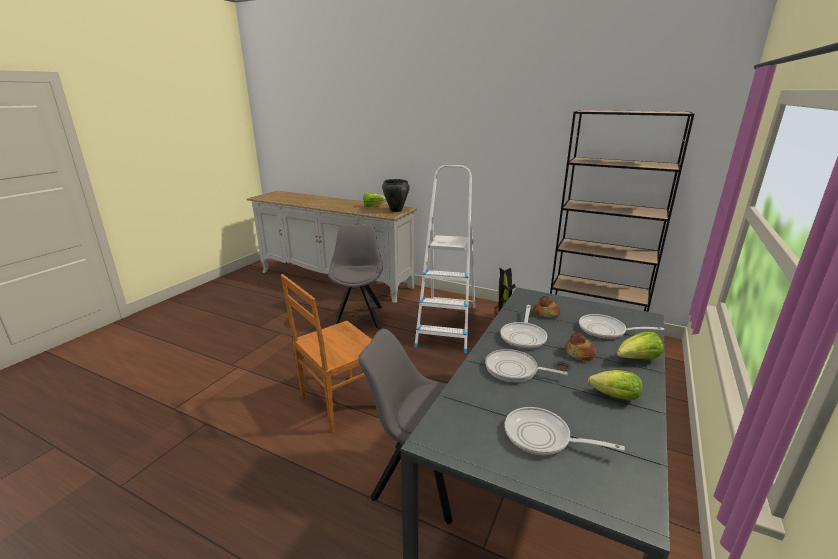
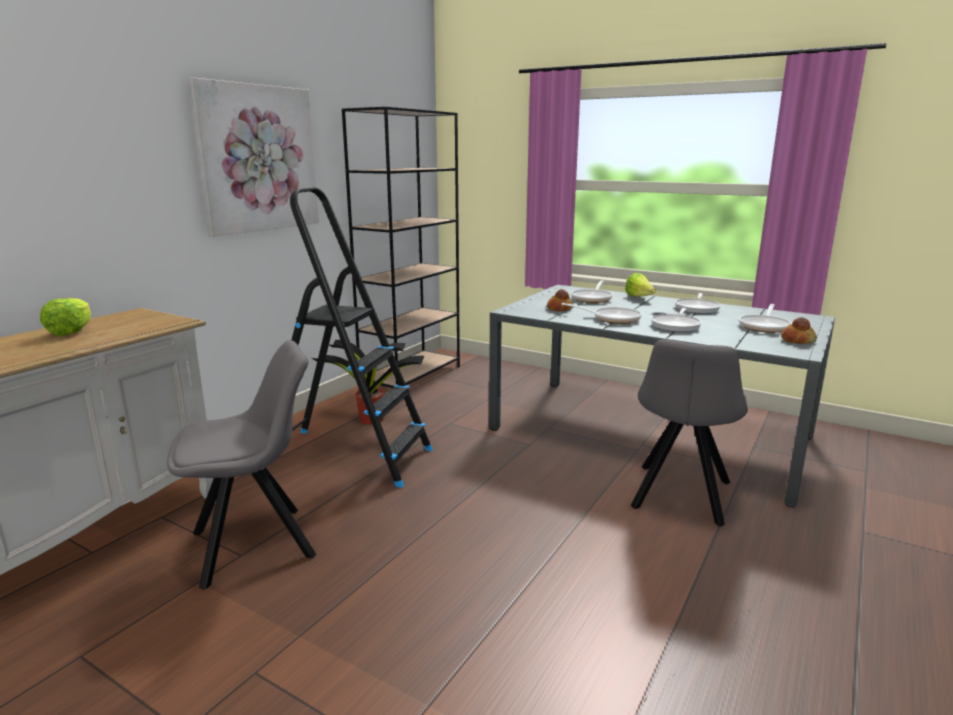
camera: 85 degrees left, 5 degrees down
(339, 403) = (549, 557): brown chair -> none
(359, 317) = (254, 545): grey chair -> grey chair turned 150 degrees clockwise
(396, 210) = (146, 317): black cooking pot -> none
(447, 326) = (348, 457): white step ladder -> black step ladder
(502, 143) = (258, 159): none -> picture
(579, 353) = (637, 308): bread -> bread (797, 340)
(611, 396) = (697, 308): lettuce -> frying pan

